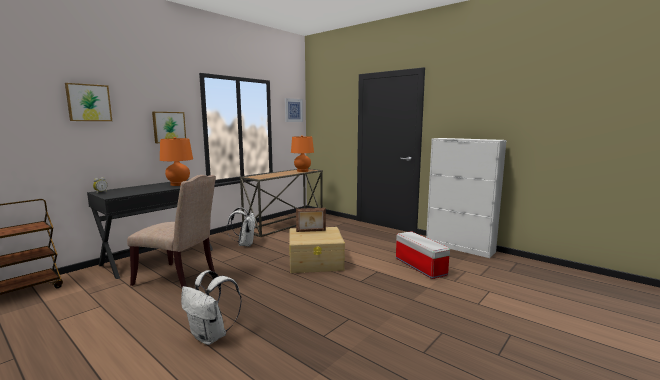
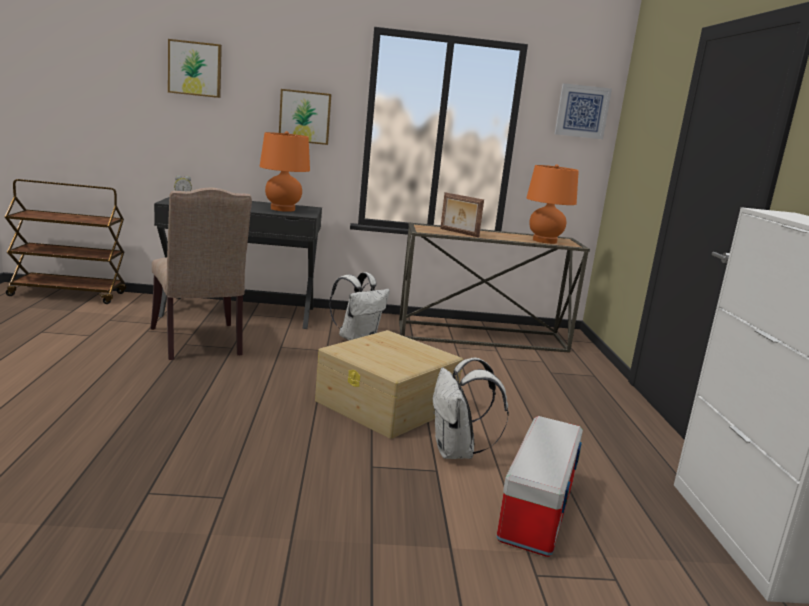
camera: 45 degrees right, 5 degrees up
(211, 336) = (76, 416): white backpack -> white backpack (456, 452)
(311, 231) = (400, 345): picture frame -> picture frame (458, 233)

